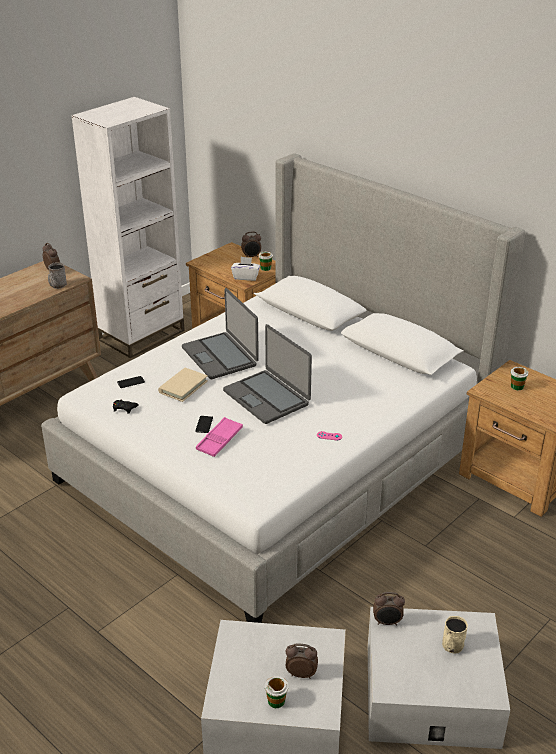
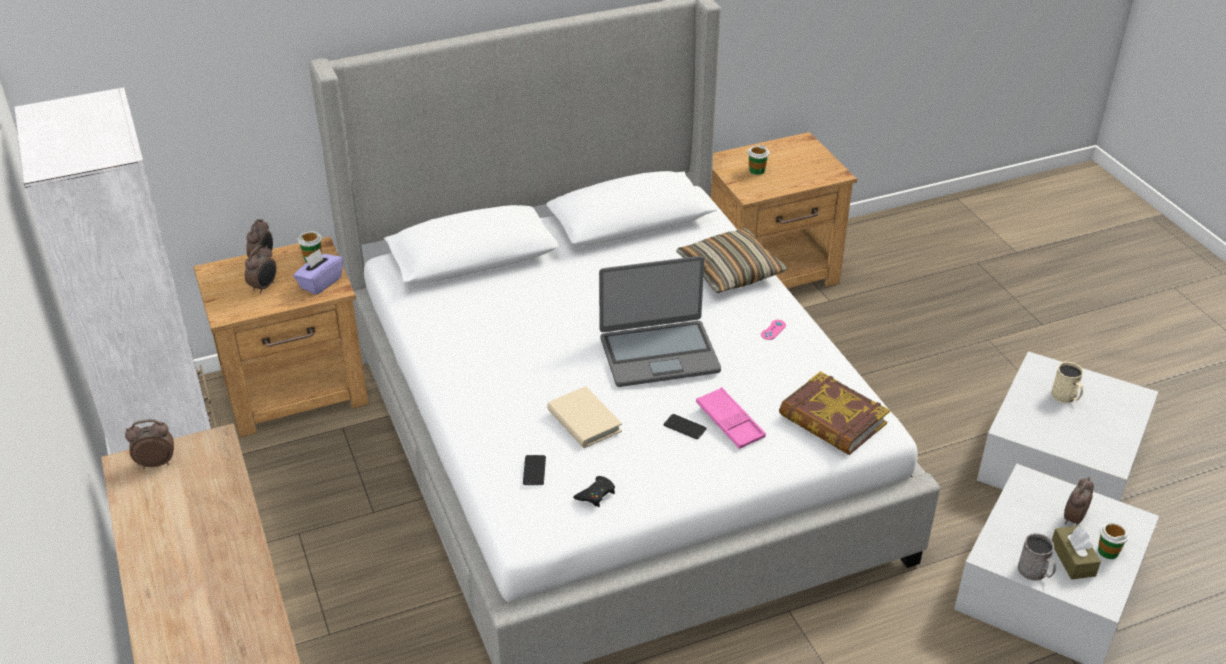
camera: 65 degrees left, 5 degrees up
(57, 286) = (220, 468): grey mug -> grey mug (1035, 572)
(220, 356) = (527, 366): laptop -> none
(246, 277) = (320, 283): white tissue box -> purple tissue box
(250, 481) = (832, 420): none -> book
(255, 680) = (1073, 559): none -> brown tissue box
(380, 404) = (730, 271): none -> pillow
(387, 622) = (1017, 428): alarm clock -> alarm clock (264, 287)

